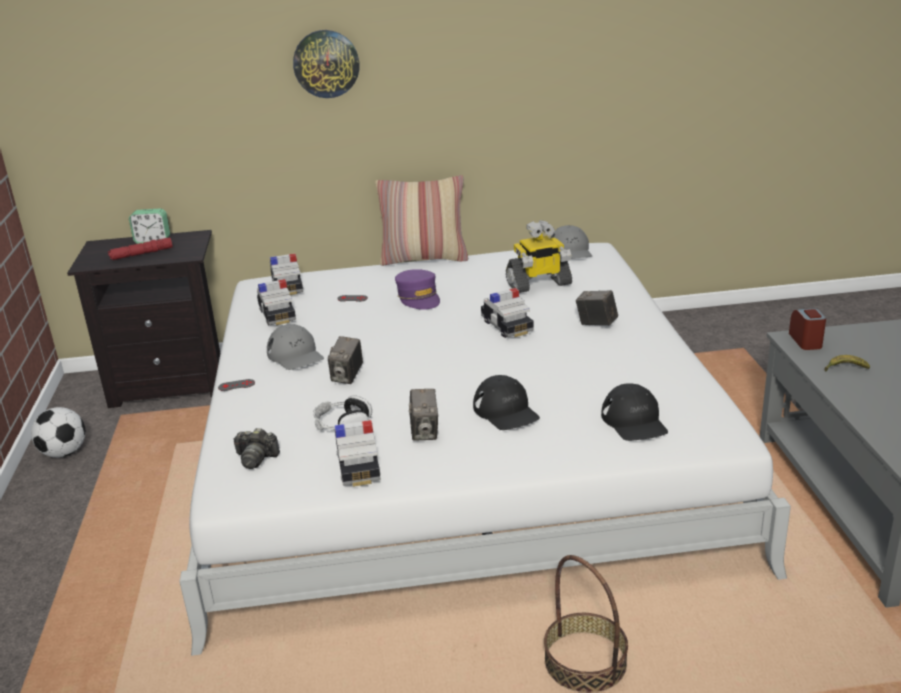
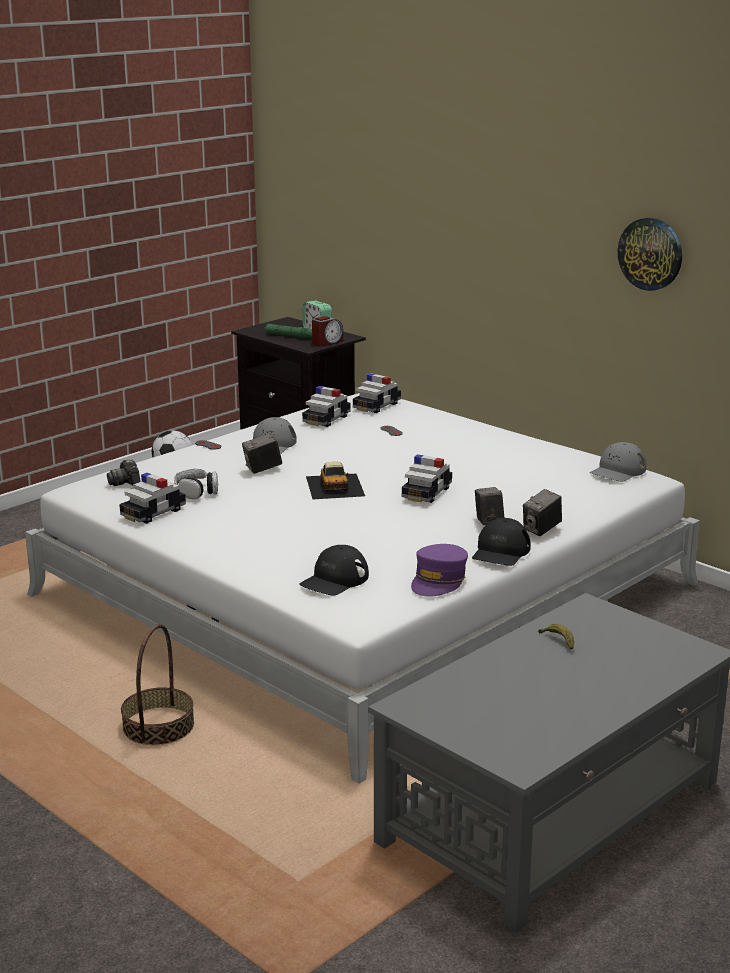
camera: 50 degrees right, 5 degrees down
(141, 254) = (290, 336): red flashlight -> green flashlight
(326, 64) = (468, 210): wall clock -> wall clock (650, 253)
(419, 298) = (426, 449): purple cap -> purple cap (438, 581)
(424, 259) = (507, 428): pillow -> none
(425, 432) = (221, 517): camera -> camera (541, 530)
(438, 356) = (335, 486): none -> toy car
(506, 411) = (286, 533): black cap -> black cap (500, 552)
(538, 284) = (523, 479): toy robot -> none
(806, 341) = (593, 613): alarm clock -> alarm clock (327, 342)

